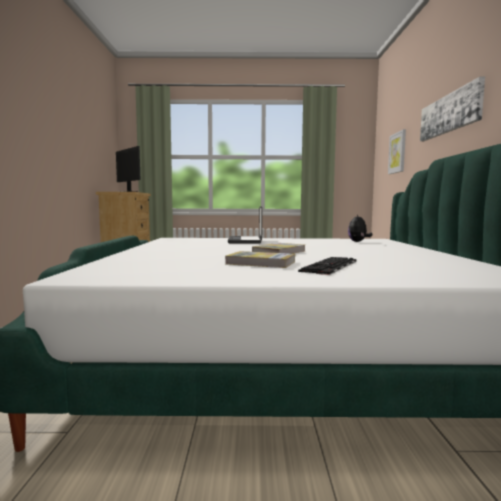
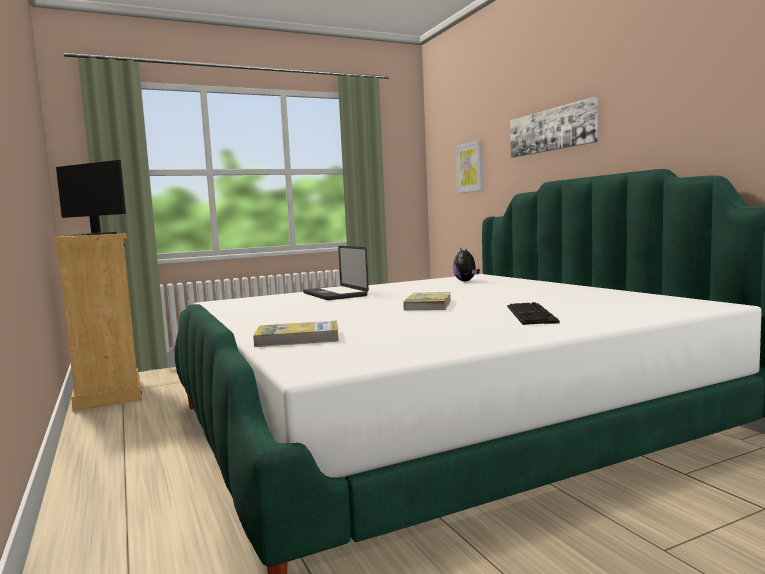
camera: 25 degrees left, 0 degrees up
(260, 263) = (454, 320): book -> book (298, 338)

